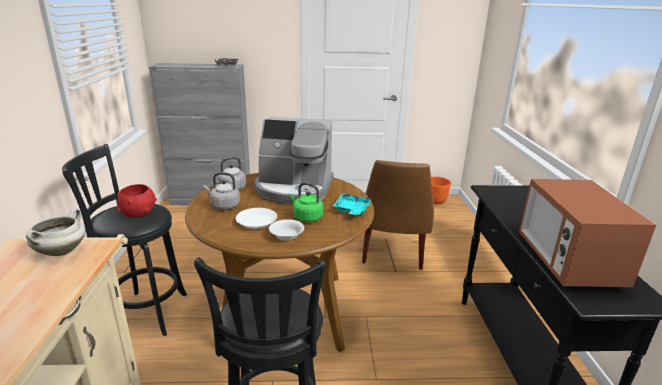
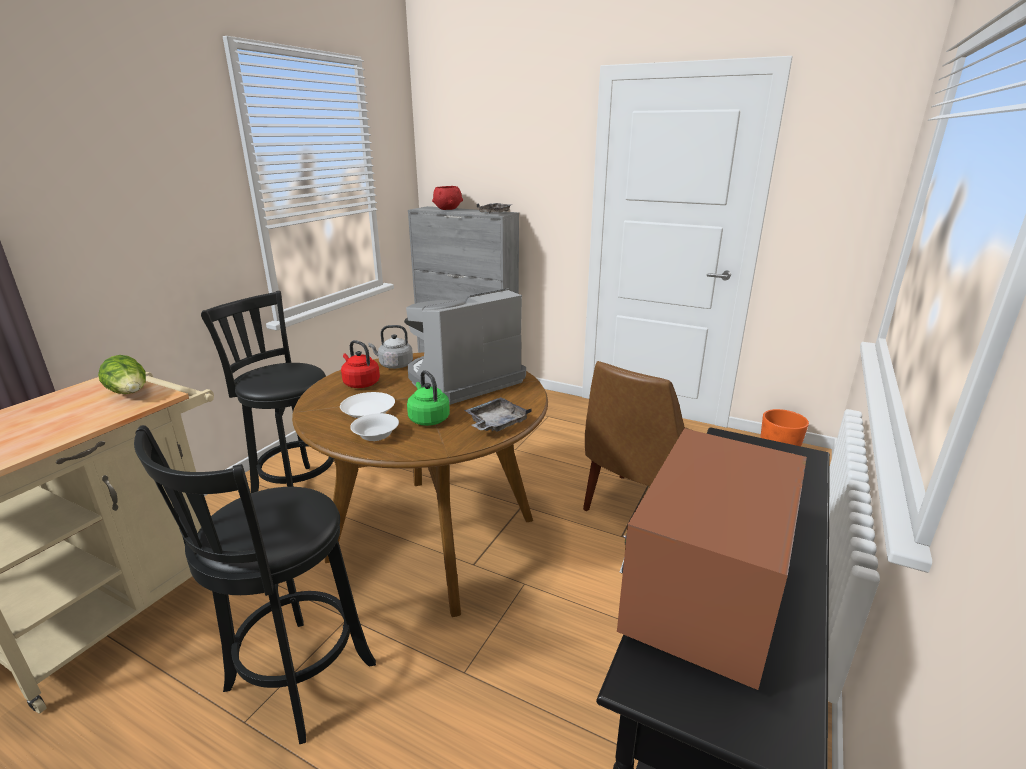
camera: 30 degrees right, 0 degrees up
(61, 251) = (130, 393): white cooking pot -> lettuce
(139, 213) = (287, 374): red bowl -> red bowl (448, 209)
(224, 206) = (360, 383): grey kettle -> red kettle
(294, 189) = (462, 380): coffee machine -> coffee machine turned 105 degrees clockwise
(352, 210) = (496, 423): turquoise tray -> grey tray

